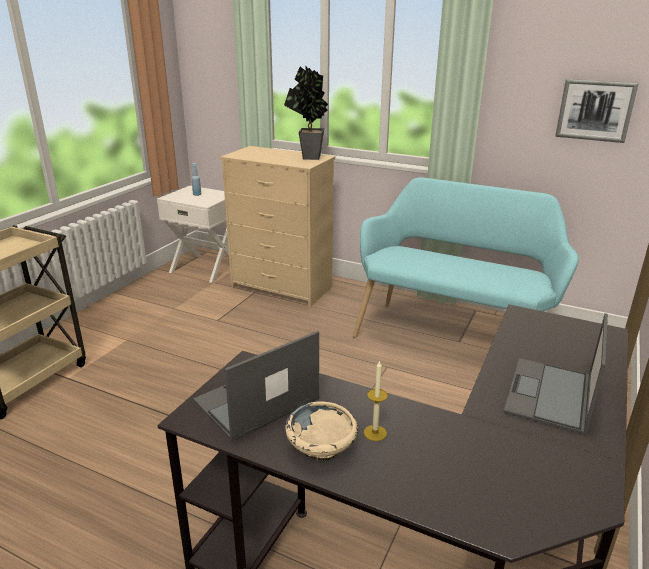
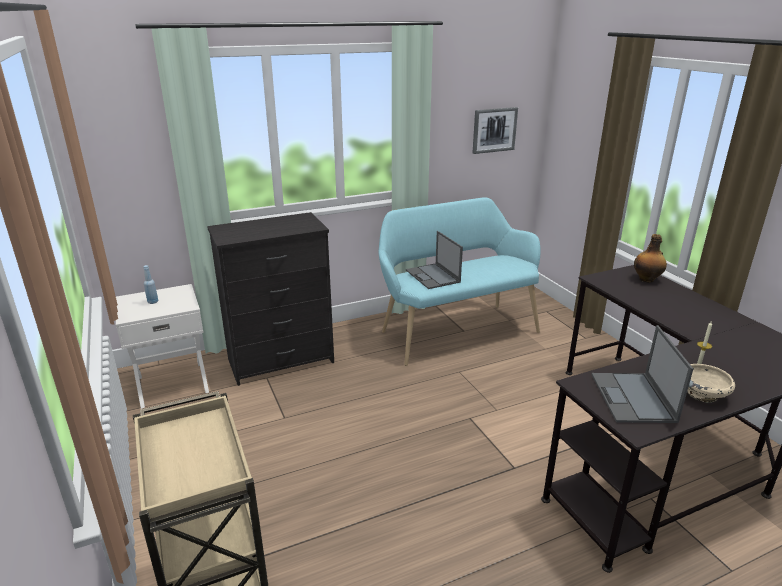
camera: 50 degrees left, 0 degrees up
(282, 287) = (282, 361): beige dresser -> black dresser
(309, 158) = (298, 220): potted plant -> none
(550, 395) = (690, 311): laptop -> laptop (433, 276)
(590, 345) = (647, 279): none -> bottle

